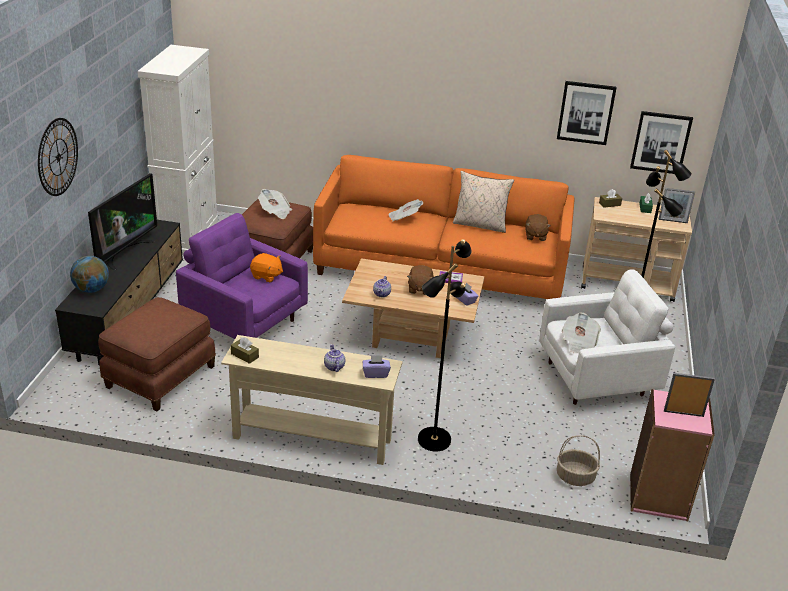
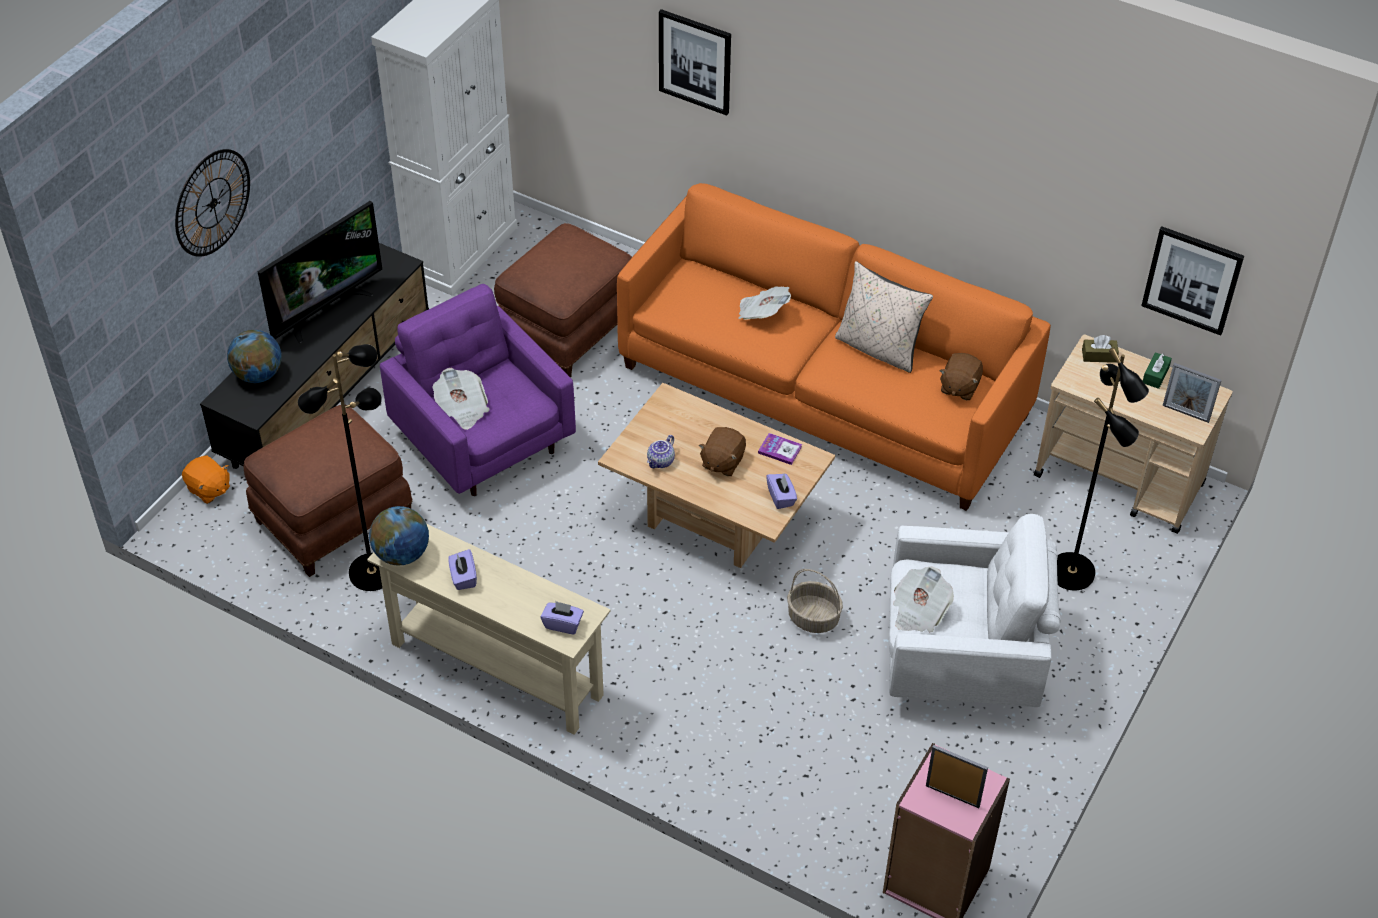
camera: 20 degrees right, 15 degrees up
(245, 355) = (402, 554): brown tissue box -> globe
(266, 276) = (513, 388): orange plush toy -> orange plush toy (209, 489)
(275, 212) = (571, 262): newspaper -> newspaper (462, 409)
(294, 361) = (463, 577): none -> purple tissue box
(333, 367) = (511, 600): teapot -> none
(433, 439) = (662, 709): black floor lamp -> black floor lamp (371, 572)
(575, 477) = (832, 819): basket -> basket (812, 618)
(586, 112) = (1073, 207): picture -> picture (695, 61)

